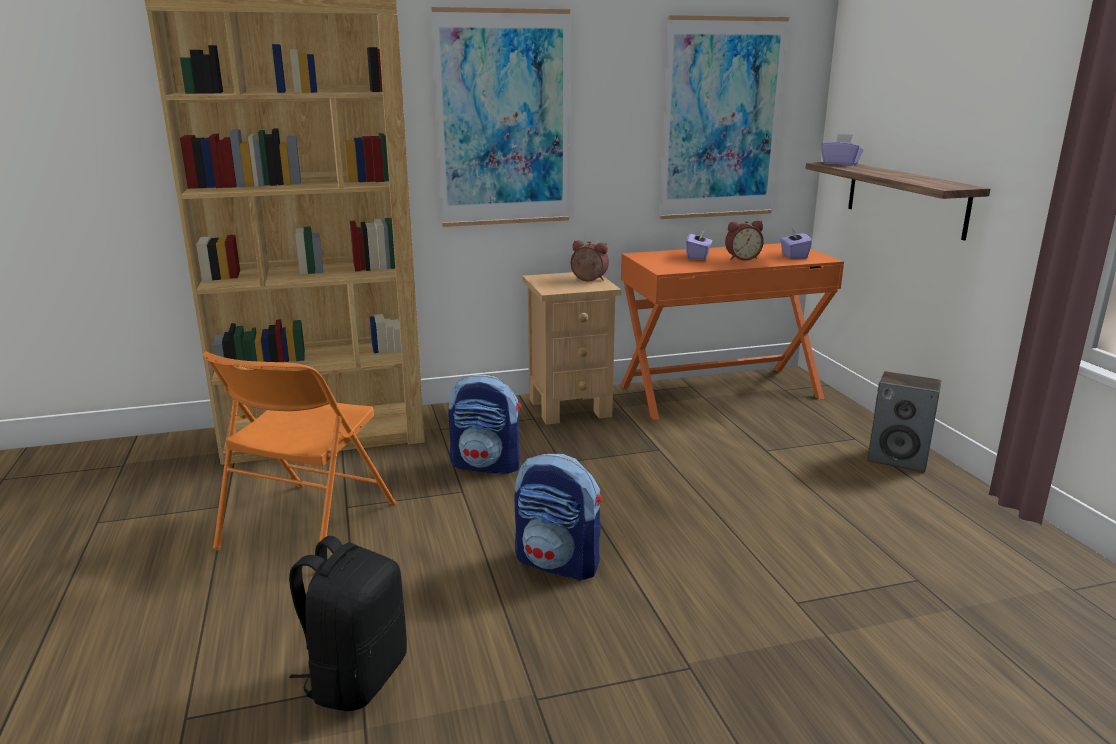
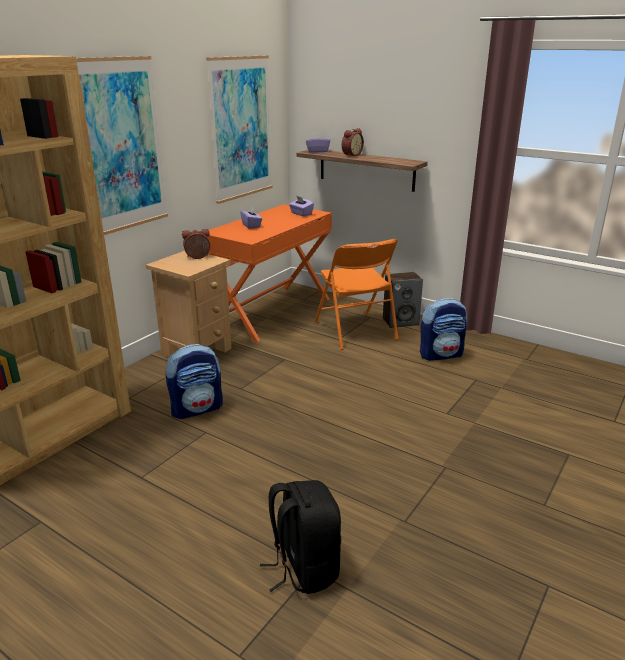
camera: 40 degrees left, 5 degrees up
(308, 525) = (132, 502): orange chair -> orange chair (354, 330)
(559, 563) = (320, 447): backpack -> backpack (441, 354)
(742, 258) = (277, 221): alarm clock -> alarm clock (351, 155)

